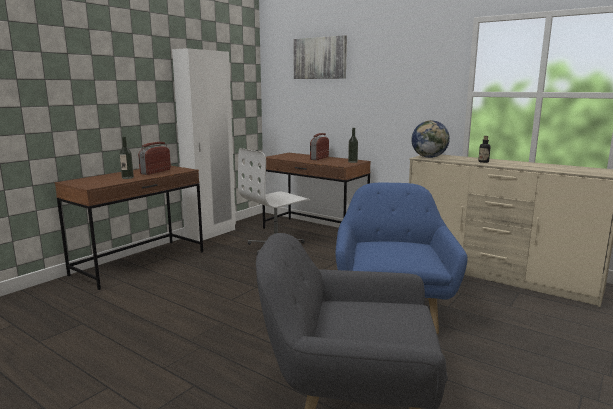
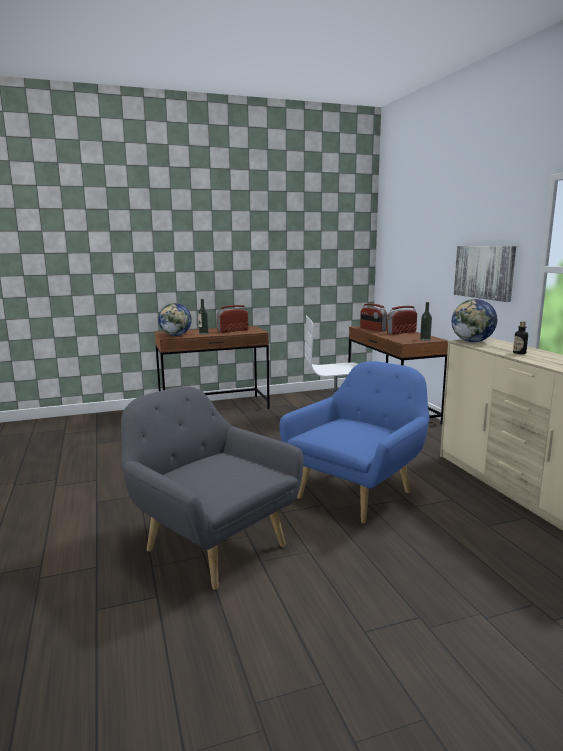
camera: 35 degrees right, 0 degrees up
(98, 183) = (176, 335): none -> globe
(211, 234) = (296, 395): white wardrobe -> none
(289, 158) = (372, 329): none -> radio
(320, 58) = (418, 224): picture -> picture (484, 272)

